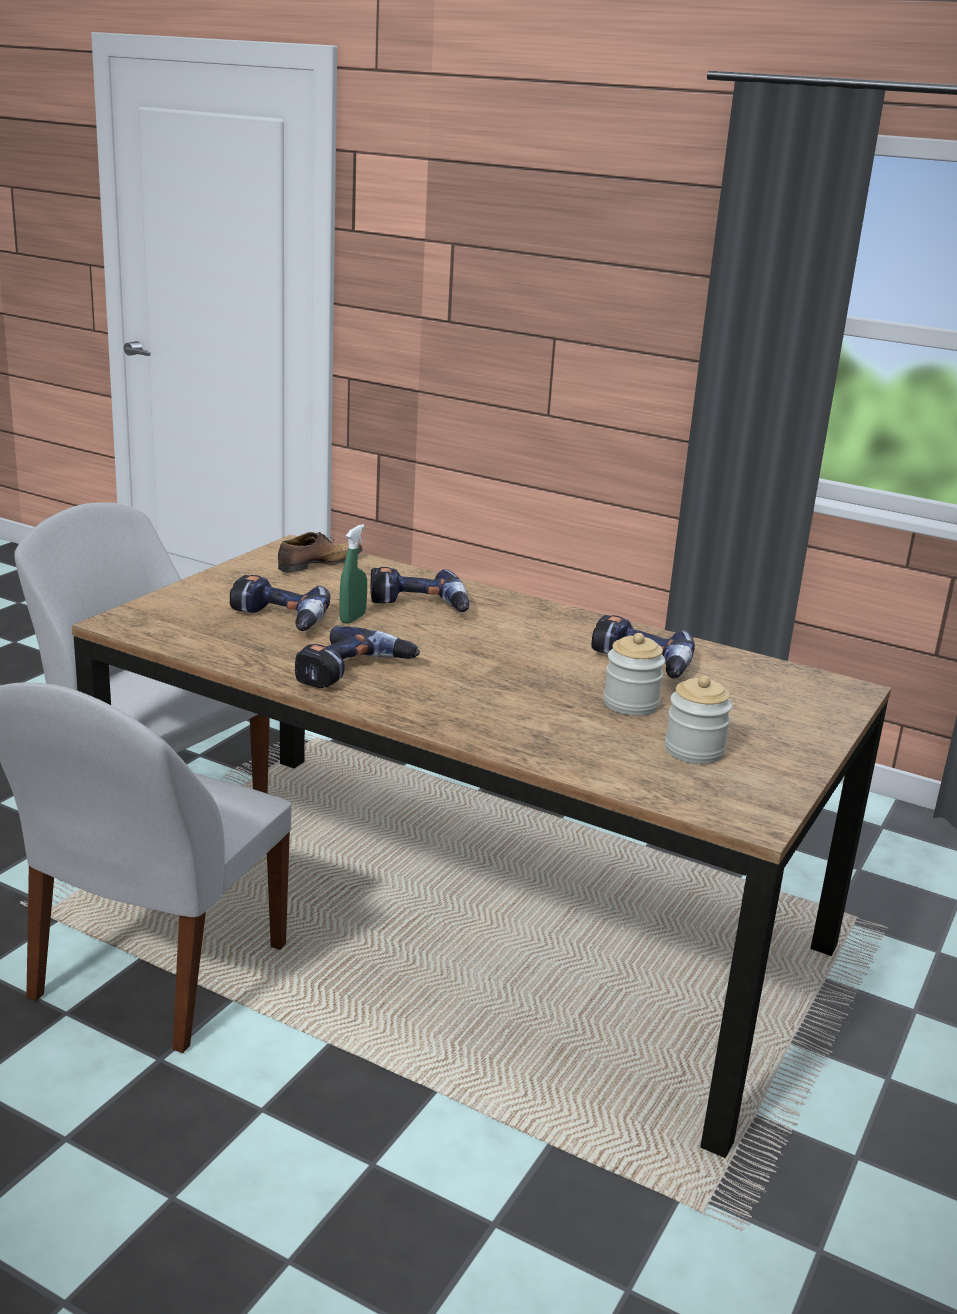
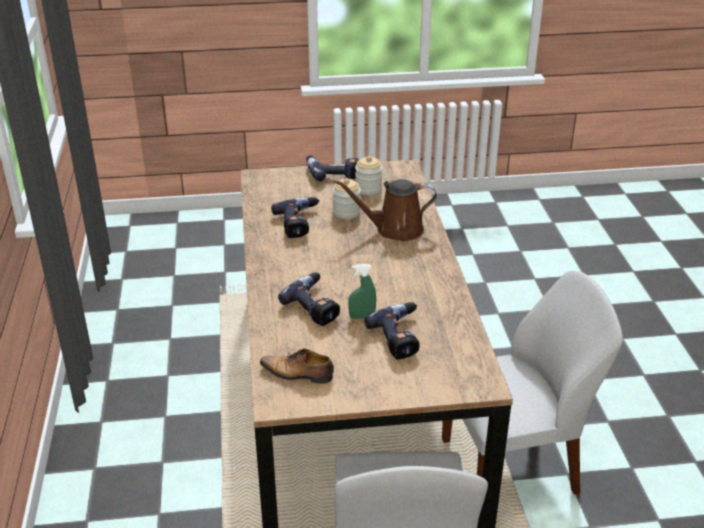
camera: 125 degrees left, 10 degrees up
(354, 673) = (423, 283): power drill -> power drill (333, 173)
(523, 714) = (394, 229): none -> brown watering can

